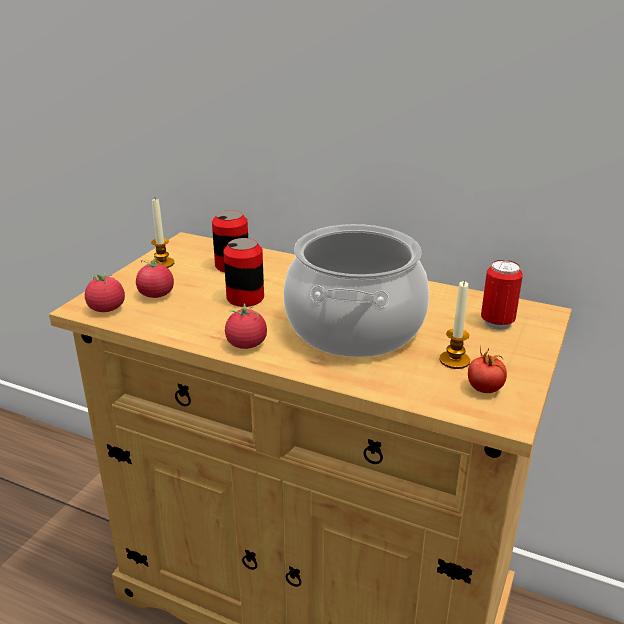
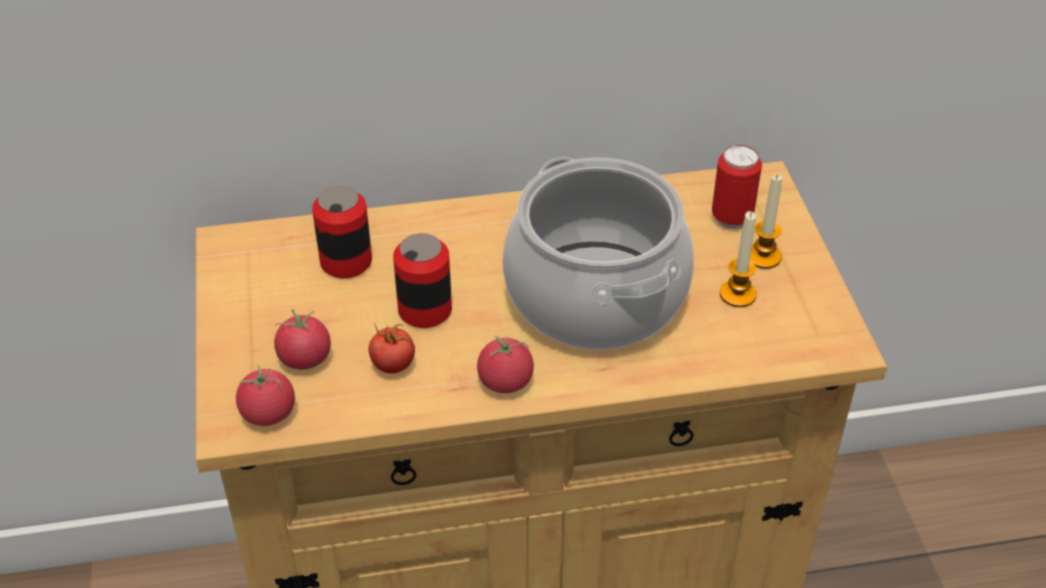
camera: 35 degrees left, 15 degrees up
(162, 263) = (246, 300): candle -> candle (763, 256)
(485, 389) = (796, 319): tomato -> tomato (393, 365)

